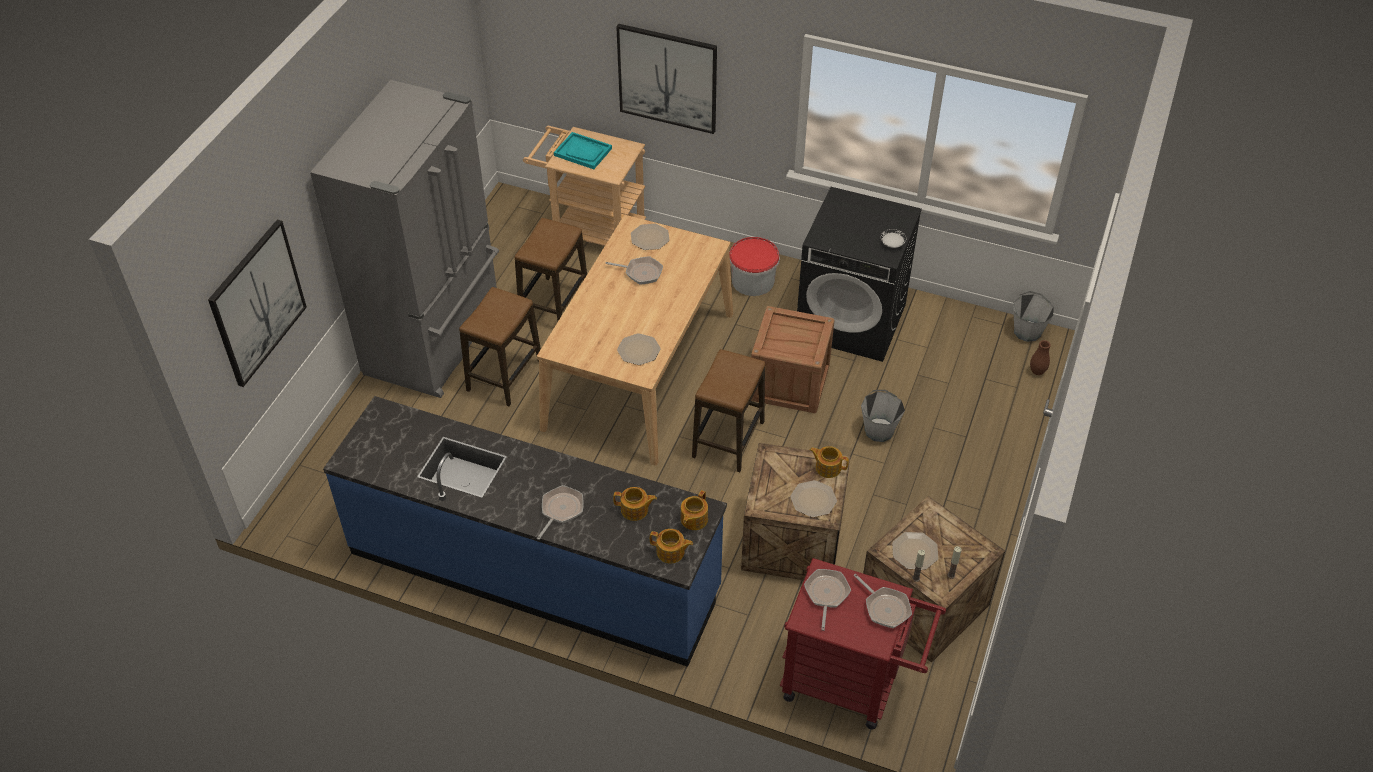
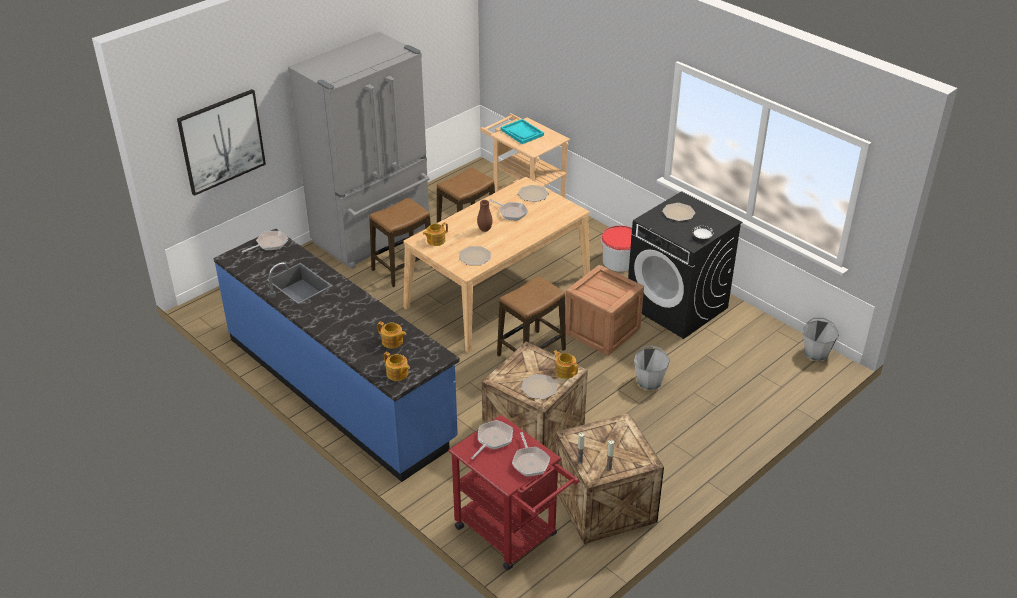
camera: 25 degrees right, 10 degrees down
(560, 510) = (343, 326): frying pan -> frying pan (270, 244)
(667, 78) = (587, 86): picture -> none
(693, 519) = (428, 360): teapot -> teapot (435, 240)
(915, 552) = (592, 444): plate -> plate (678, 213)
(1037, 372) = (806, 381): brown vase -> brown vase (484, 229)

